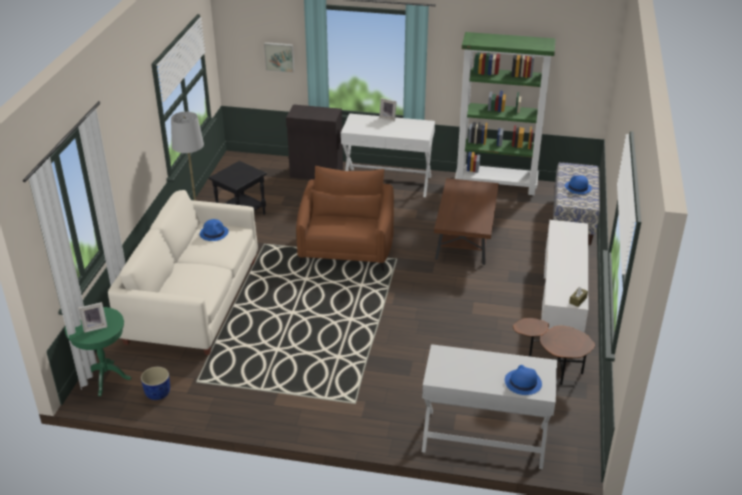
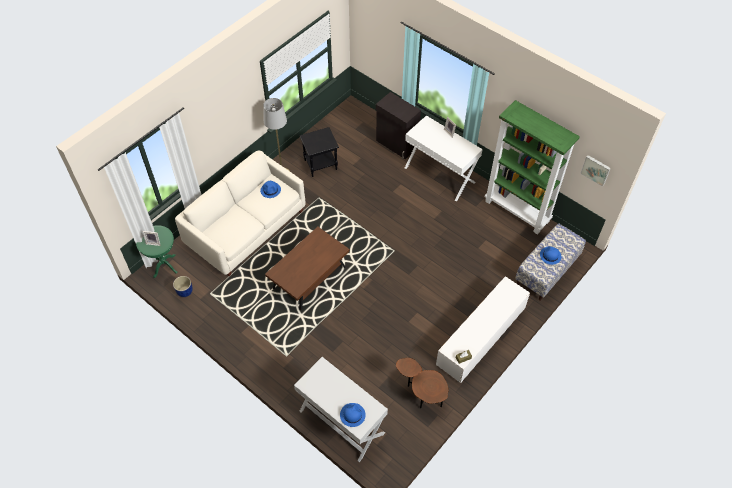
camera: 30 degrees right, 20 degrees up
(279, 56) = (389, 53): picture -> picture (596, 169)
(346, 249) = (368, 226): brown armchair -> none
(464, 238) = (454, 253): brown coffee table -> brown coffee table (309, 278)

